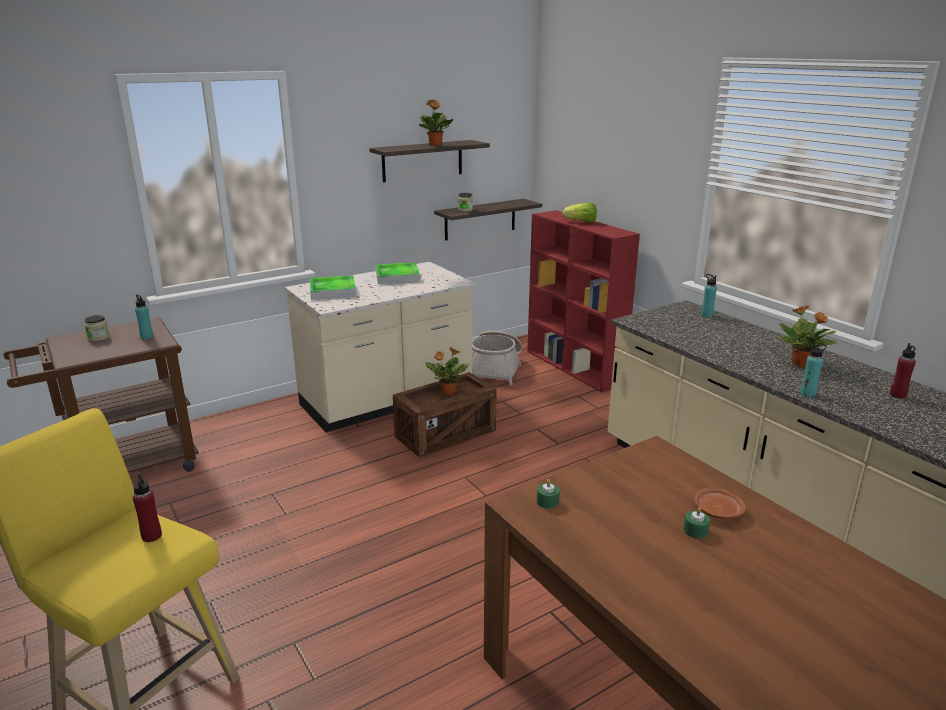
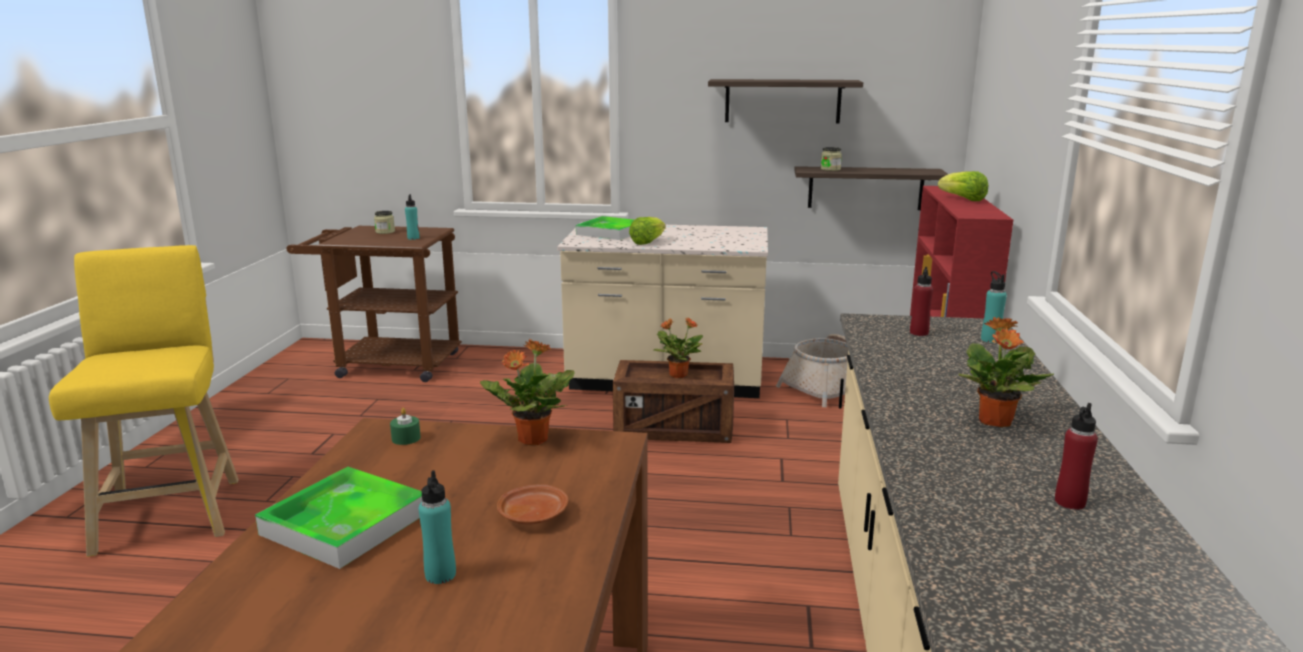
camera: 40 degrees right, 5 degrees down
(151, 536) = (163, 359): red bottle -> red bottle (919, 333)
(381, 294) = (647, 242): none -> lettuce
(397, 277) = (698, 233): tray -> tray (345, 523)
(435, 145) = (789, 80): potted plant -> potted plant (531, 439)
(695, 531) = (466, 519): green candle -> none
(808, 393) = (910, 450): turquoise bottle -> turquoise bottle (440, 575)

